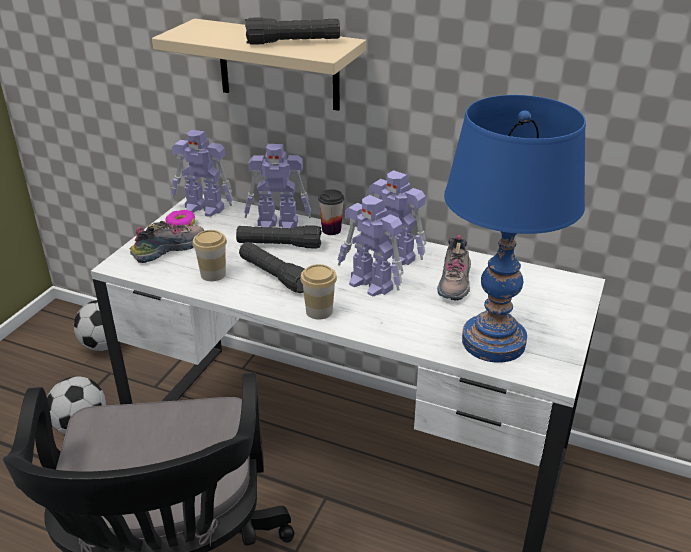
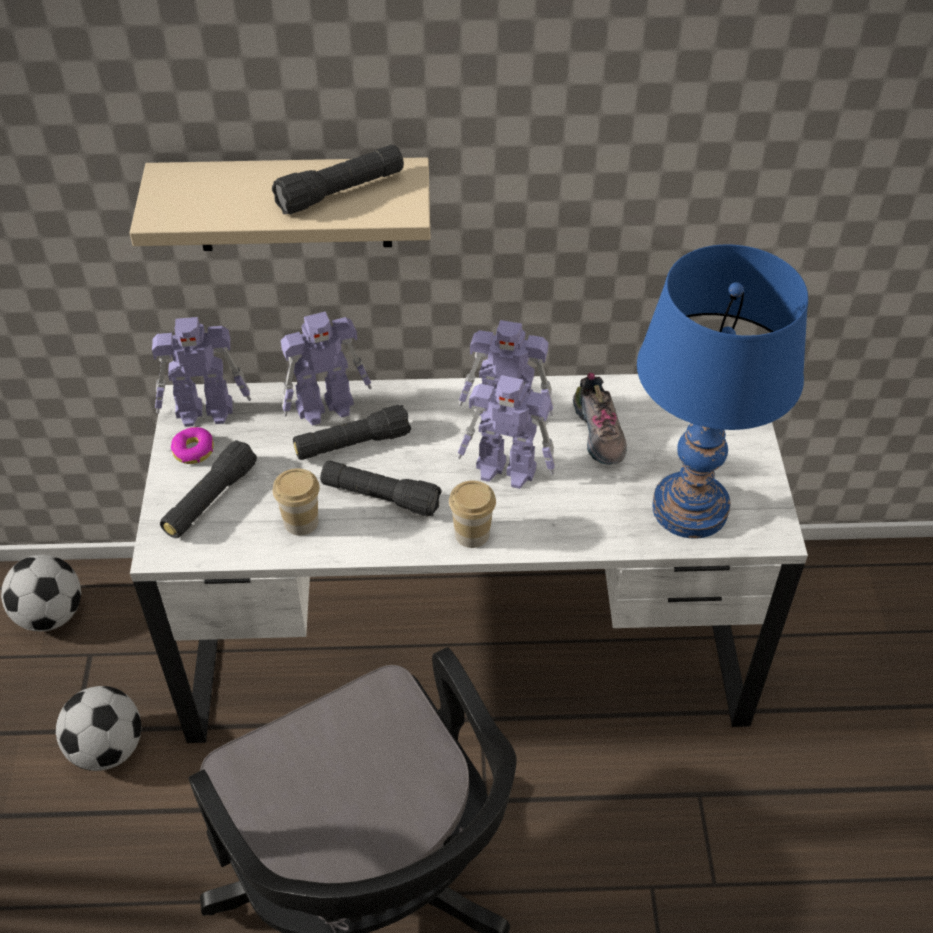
camera: 25 degrees left, 15 degrees up
(169, 249) = (210, 500): shoe -> black flashlight
(331, 230) = (402, 395): cup -> none

